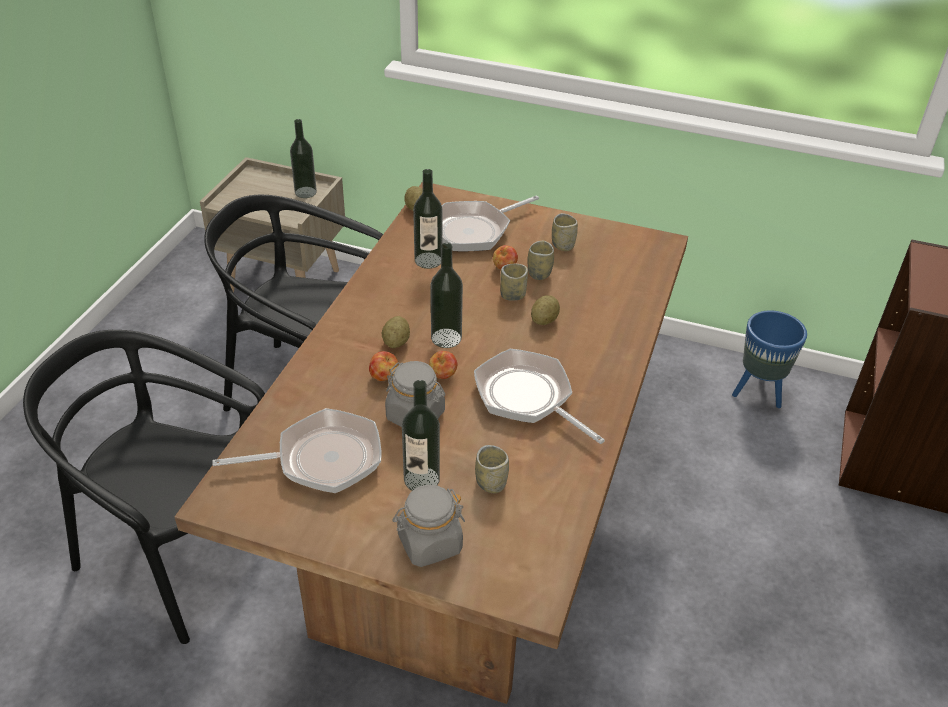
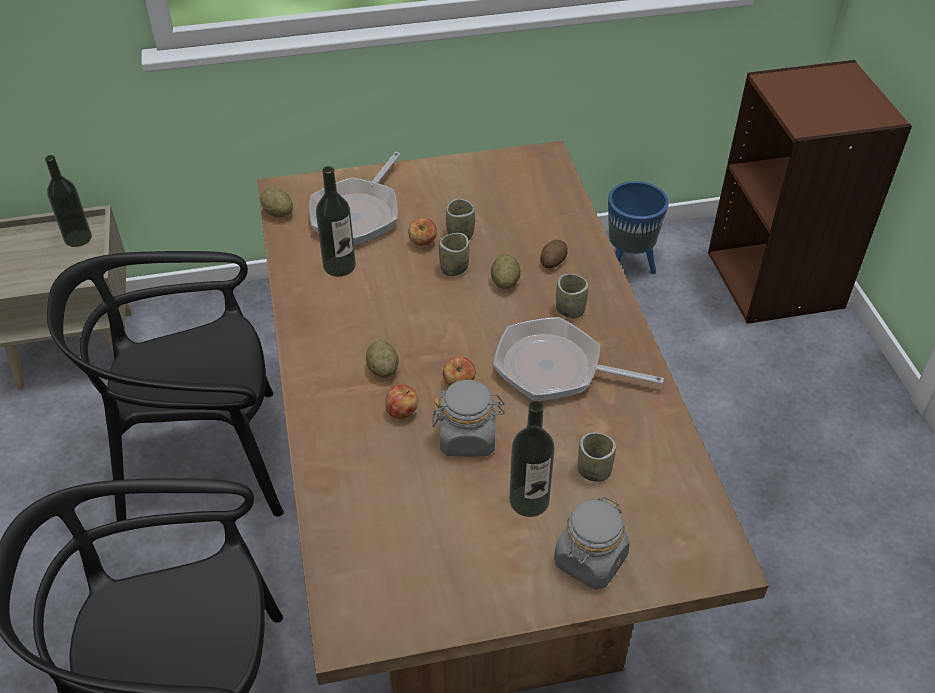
camera: 30 degrees left, 5 degrees up
(321, 459) = (415, 530): frying pan -> none
(446, 338) = (428, 342): bottle -> none
(563, 245) = (458, 195): cup -> cup (570, 310)
(597, 320) = (552, 261): none -> potato

